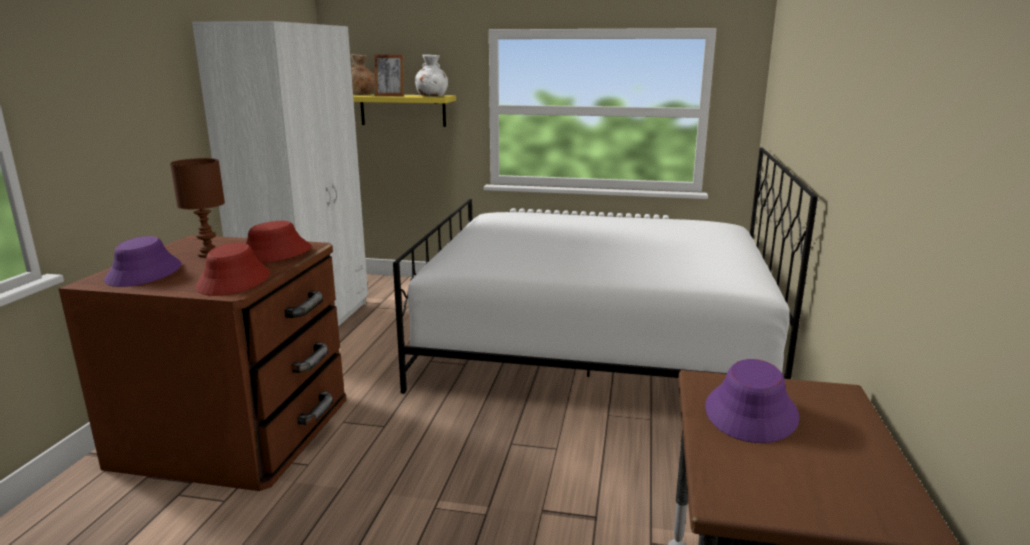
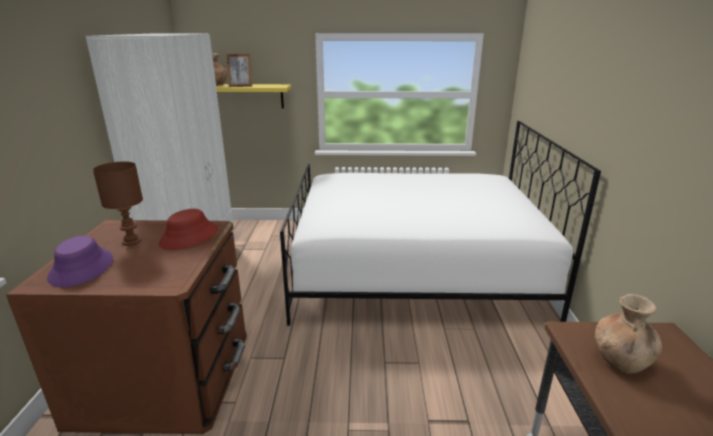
camera: 10 degrees left, 5 degrees up
(234, 281) = (168, 271): red hat -> none
(432, 96) = (274, 86): white vase -> none
(751, 412) = (621, 361): purple hat -> brown vase

